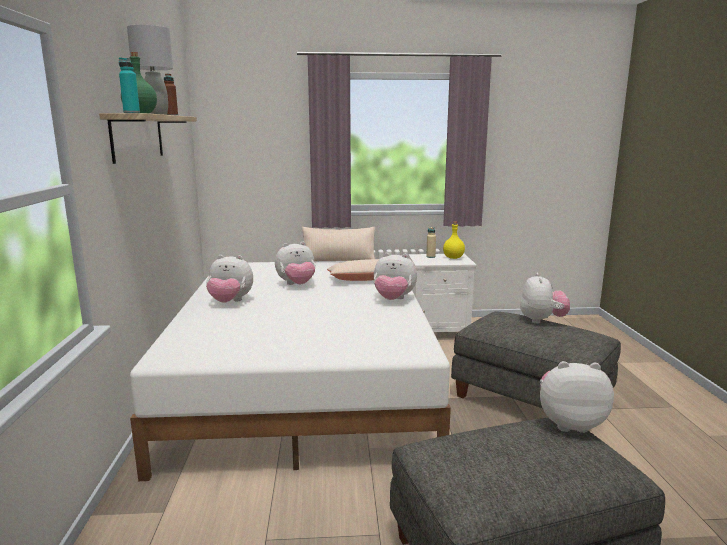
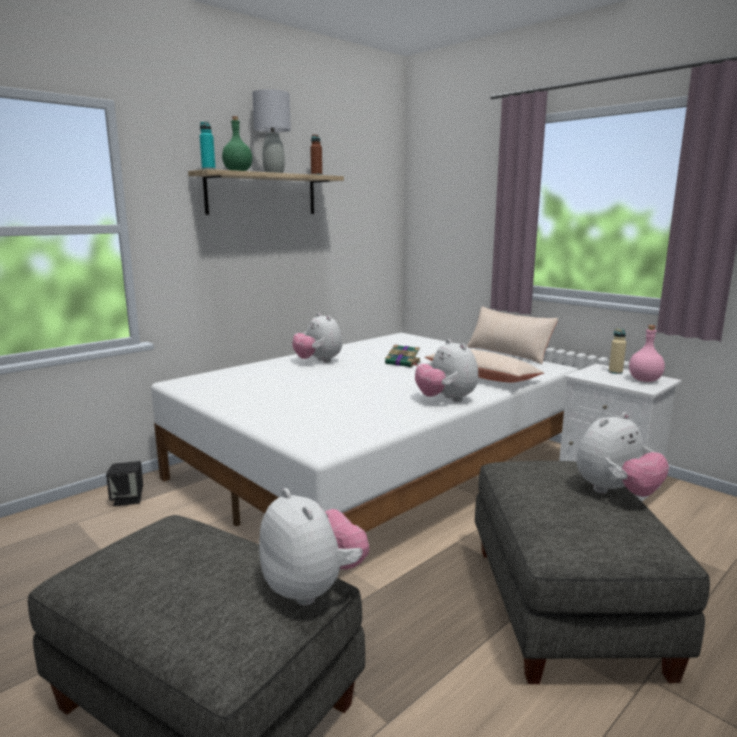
camera: 50 degrees right, 0 degrees up
(149, 514) = (128, 499): none -> black speaker
(297, 285) = (403, 363): plush toy -> book
(453, 258) = (644, 380): yellow bottle -> pink bottle

